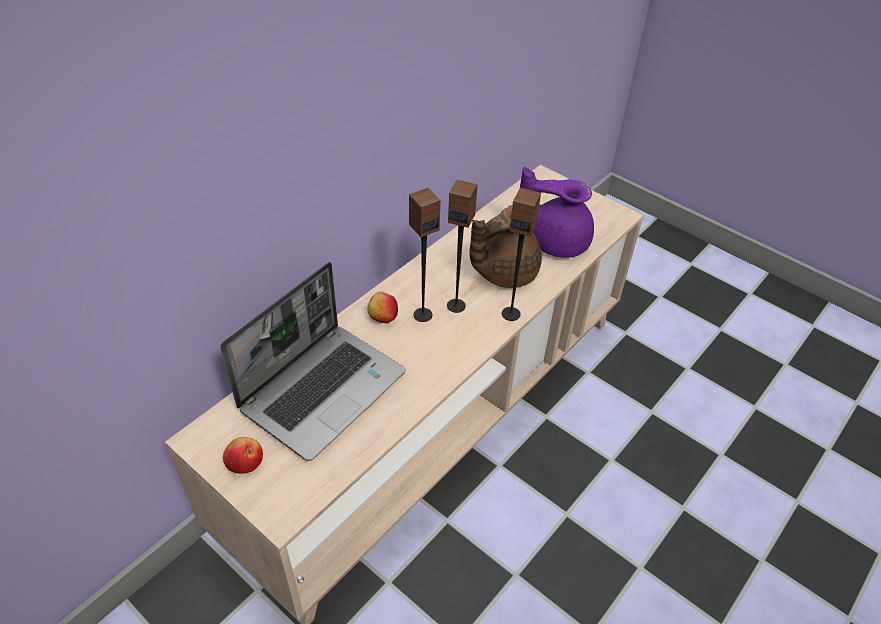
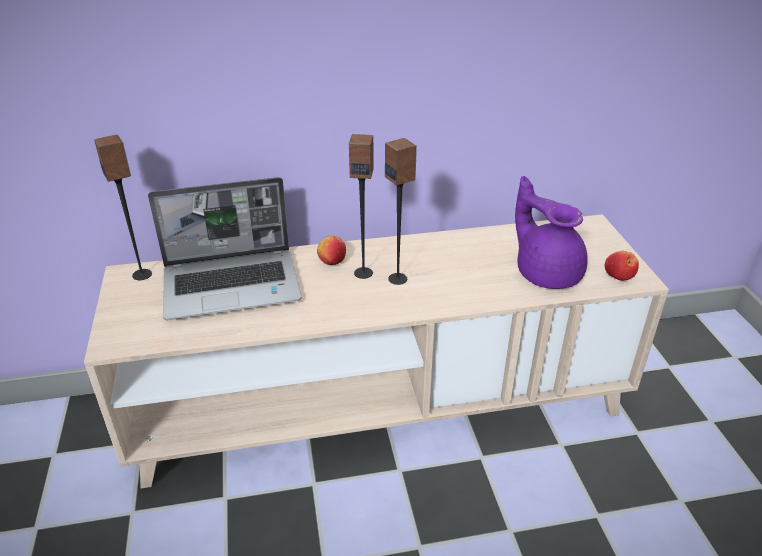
camera: 40 degrees right, 10 degrees down
(245, 463) = (131, 301): apple -> apple (619, 275)
(503, 272) = (468, 274): brown teapot -> none
(511, 313) = (437, 305): speaker -> speaker (142, 274)

